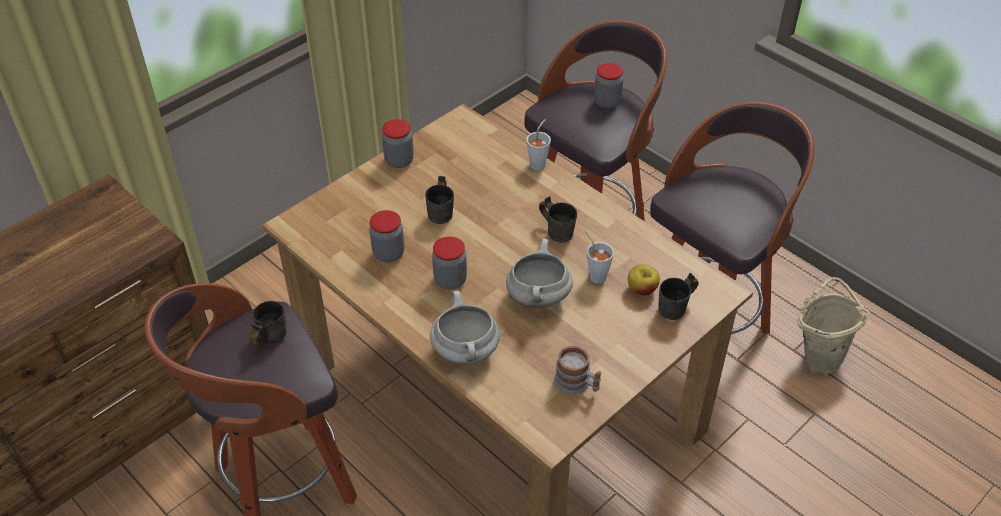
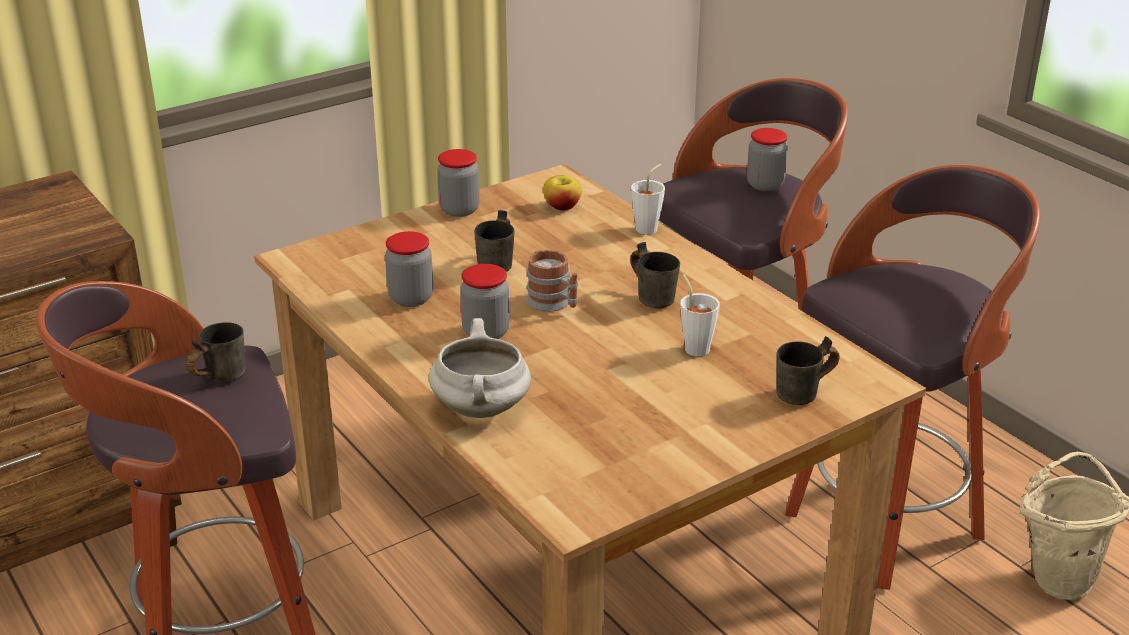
camera: 10 degrees right, 15 degrees down
(538, 296) = (604, 361): white cooking pot -> none
(577, 384) = (632, 462): mug -> mug (554, 303)
(642, 289) = (758, 368): apple -> apple (562, 207)

